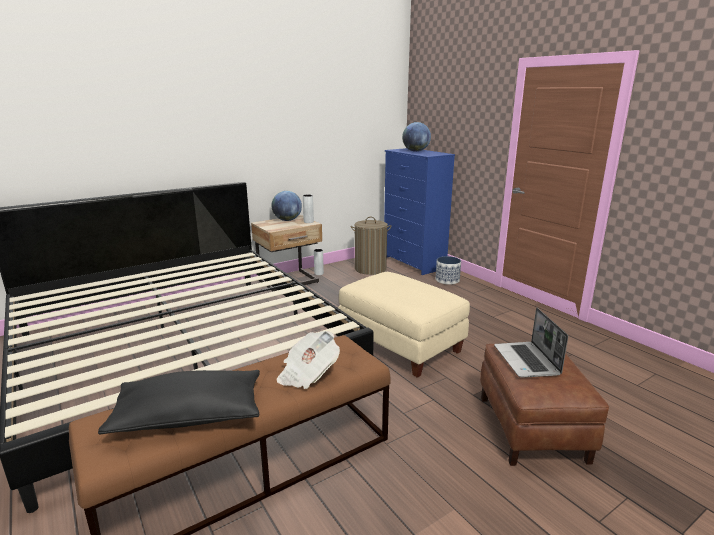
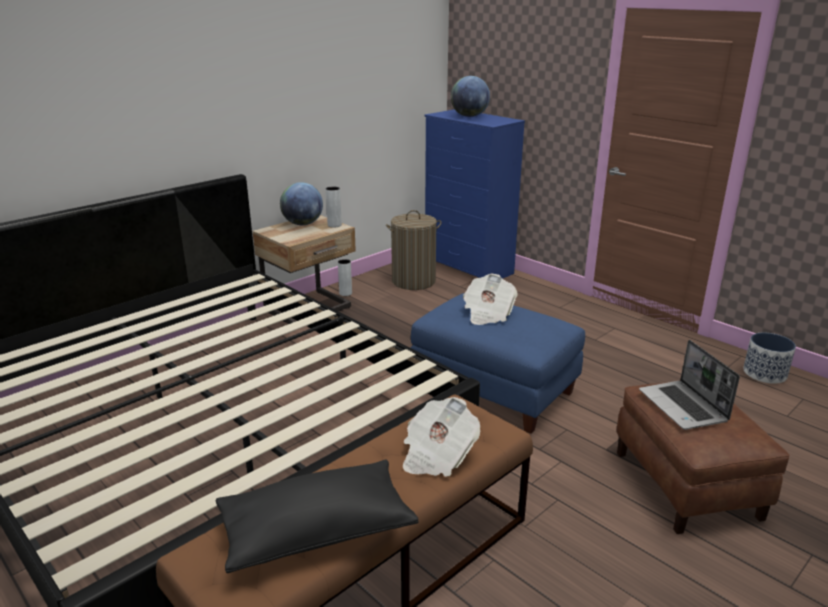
camera: 10 degrees left, 5 degrees up
(396, 284) = (487, 313): none -> newspaper
(401, 344) = (495, 390): beige ottoman -> blue ottoman
(447, 280) = (521, 291): planter -> planter (765, 374)

